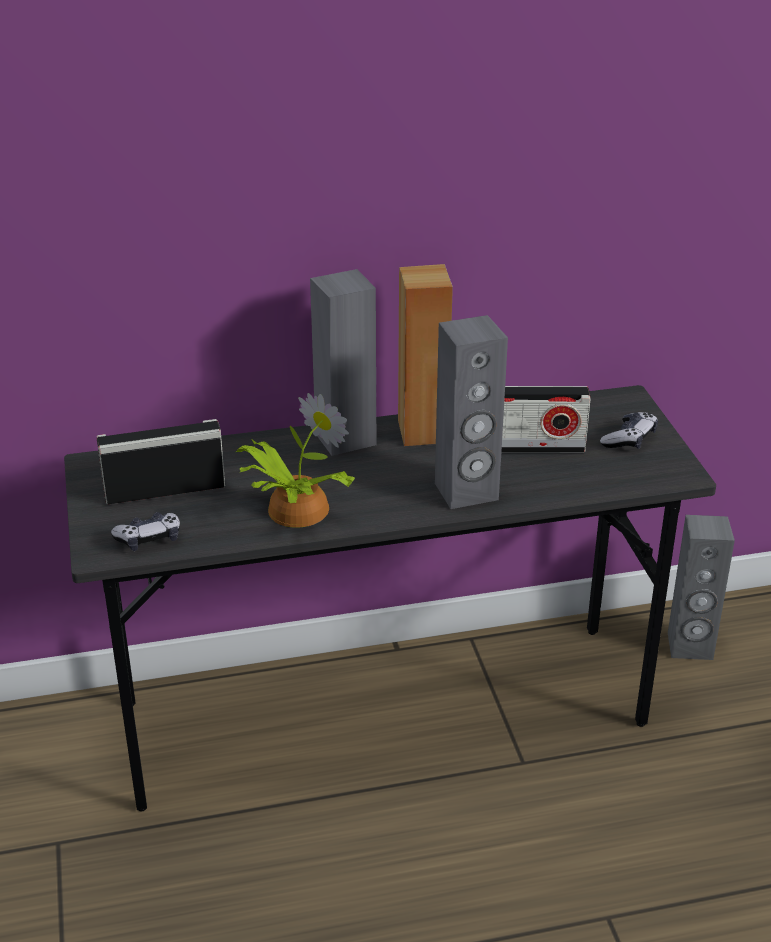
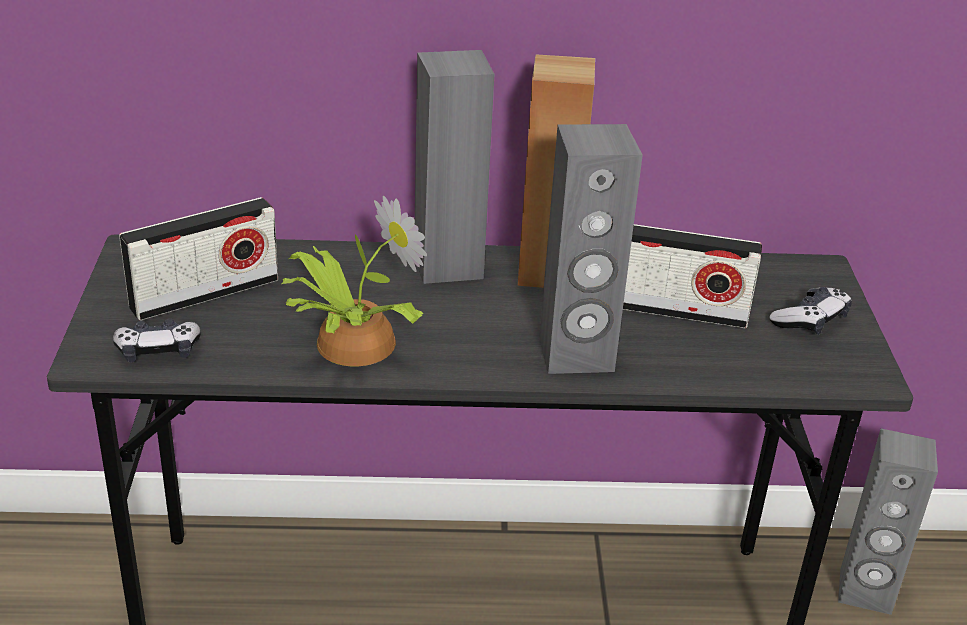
camera: 10 degrees right, 0 degrees up
(165, 490) = (205, 293): radio -> radio turned 150 degrees clockwise

